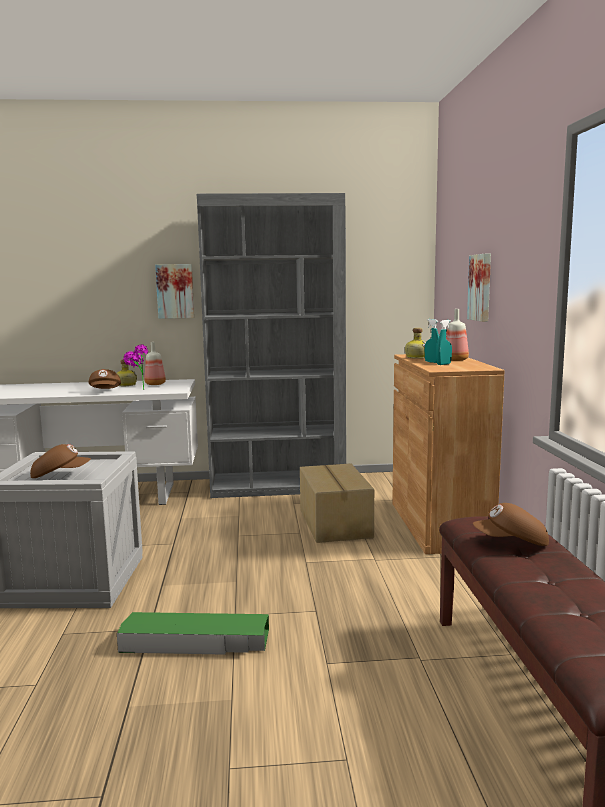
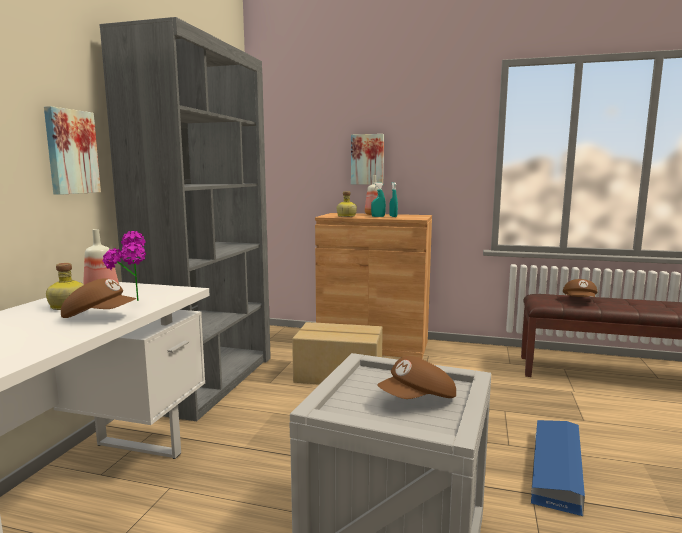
camera: 70 degrees left, 0 degrees up
(60, 475) = (418, 400): brown cap -> brown cap turned 135 degrees counterclockwise
(196, 641) = (556, 469): green storage box -> blue storage box

